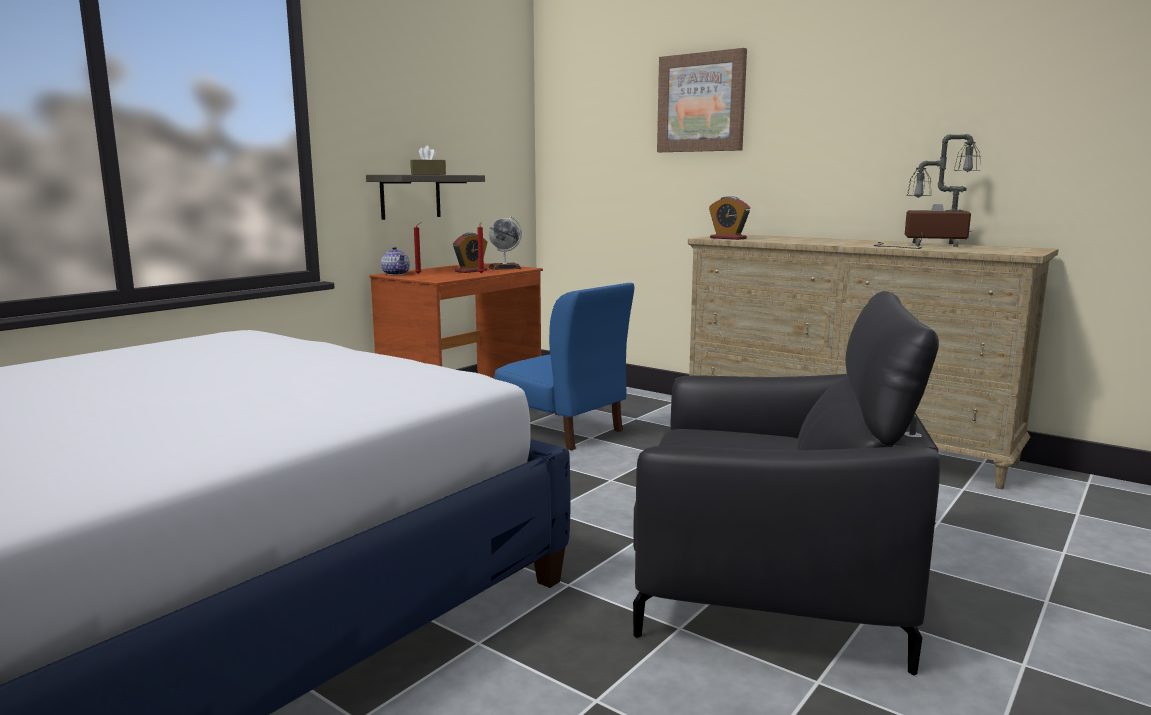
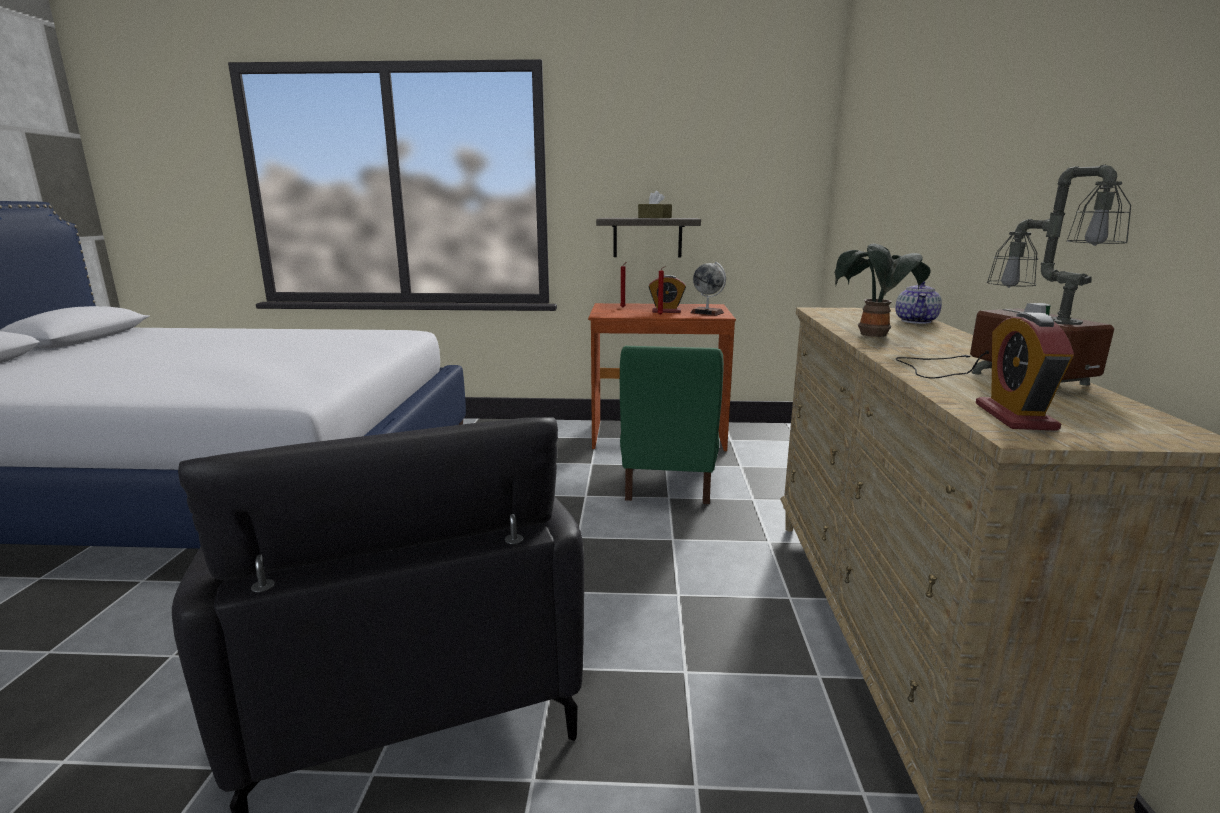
camera: 55 degrees right, 5 degrees up
(396, 274) = (609, 305): teapot -> teapot (916, 321)
(564, 431) = (667, 483): blue chair -> green chair
(701, 103) = (917, 125): picture -> none
(728, 238) = (833, 314): alarm clock -> alarm clock (1014, 416)
(809, 242) = (874, 336): none -> potted plant

